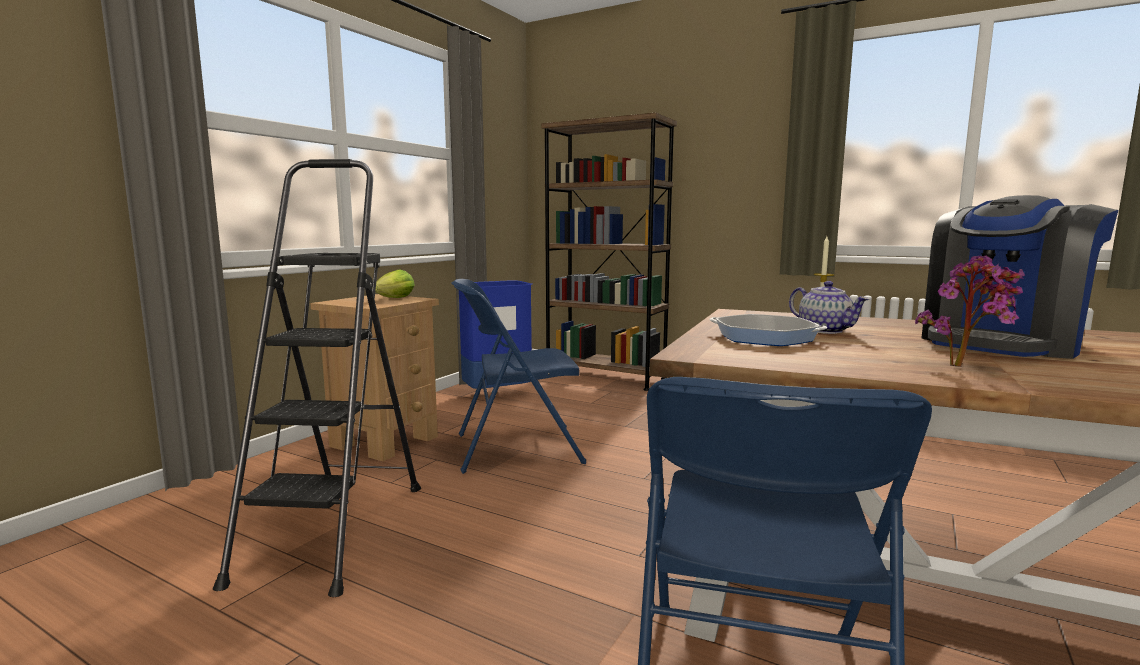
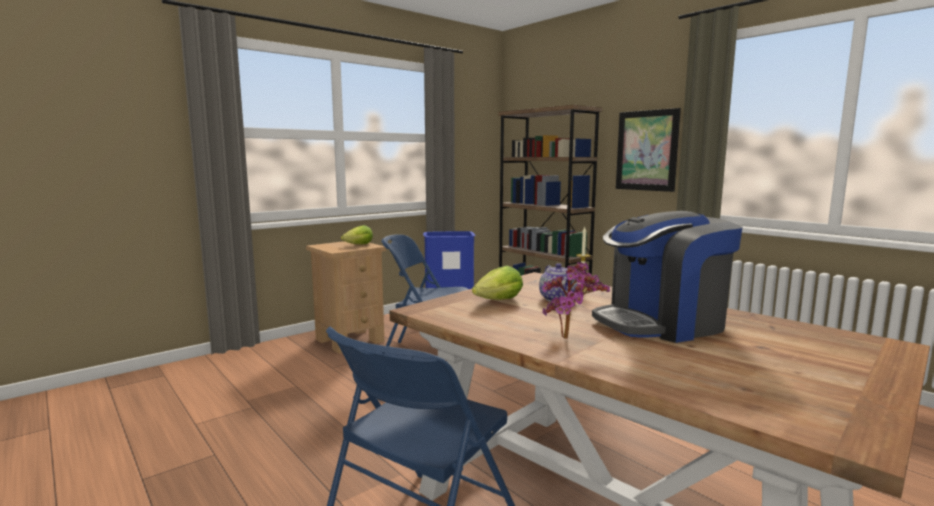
camera: 20 degrees right, 0 degrees up
(335, 529) = (280, 391): step ladder -> none
(735, 173) = (646, 150): none -> picture
(765, 337) = (499, 301): frying pan -> lettuce

